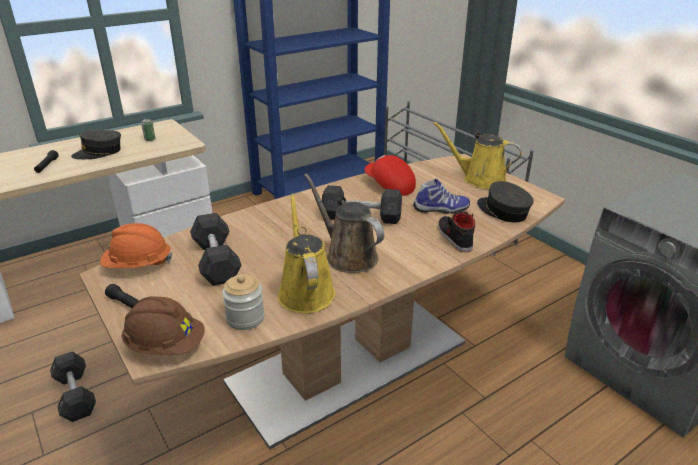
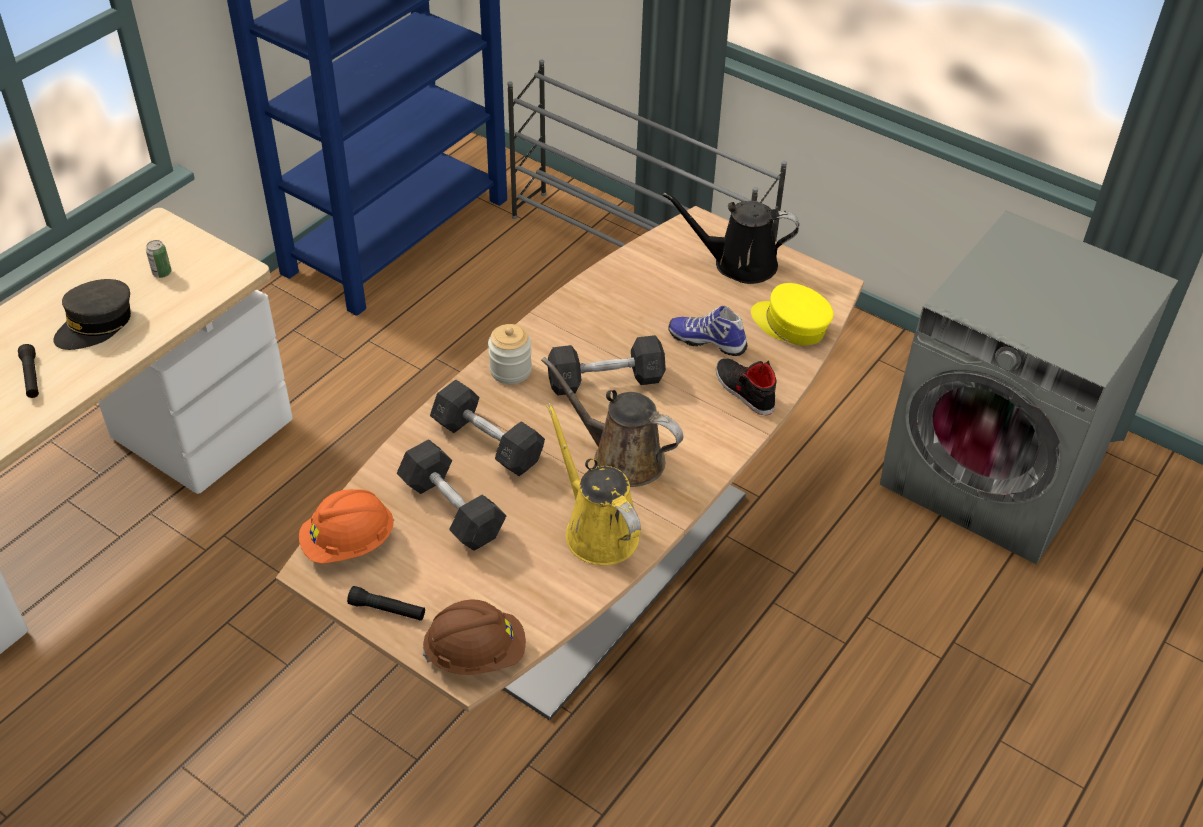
camera: 20 degrees left, 15 degrees up
(75, 395) = (229, 723): grey dumbbell -> grey dumbbell (487, 442)
(245, 318) = (547, 589): jar -> jar (510, 370)
(389, 186) = (615, 306): red cap -> none
(441, 209) = (708, 340): shoe -> shoe turned 135 degrees counterclockwise
(480, 179) = (738, 264): yellow watering can -> black watering can
(503, 211) = (790, 325): grey cap -> yellow cap

